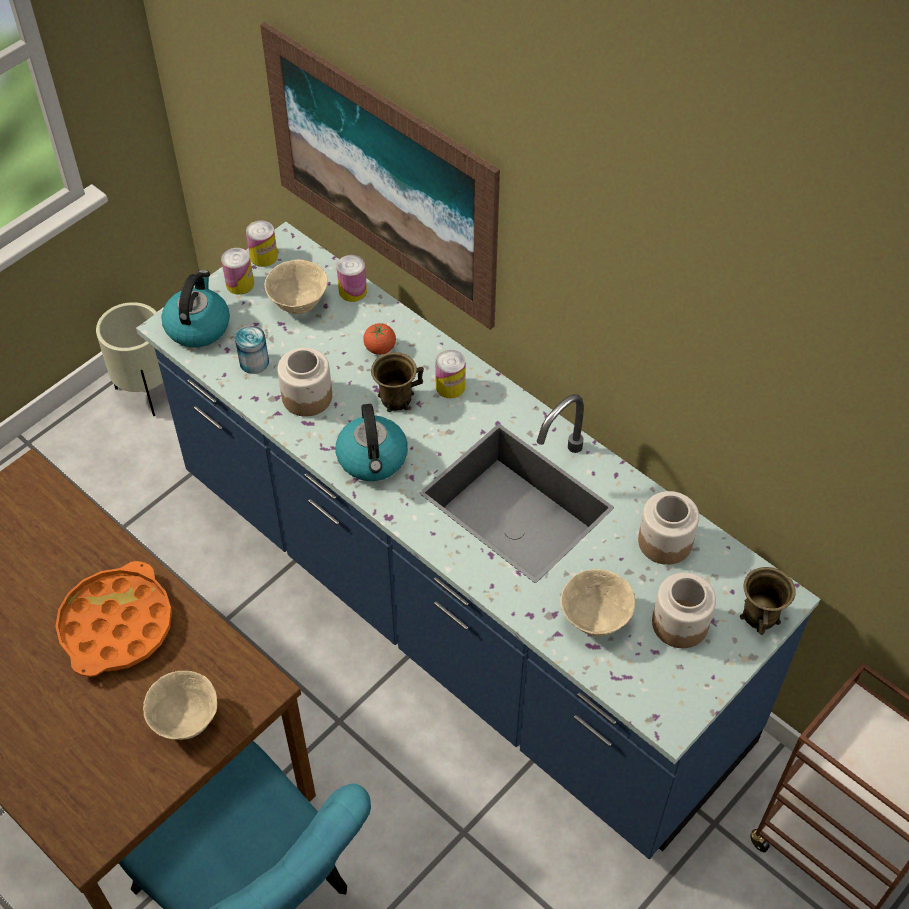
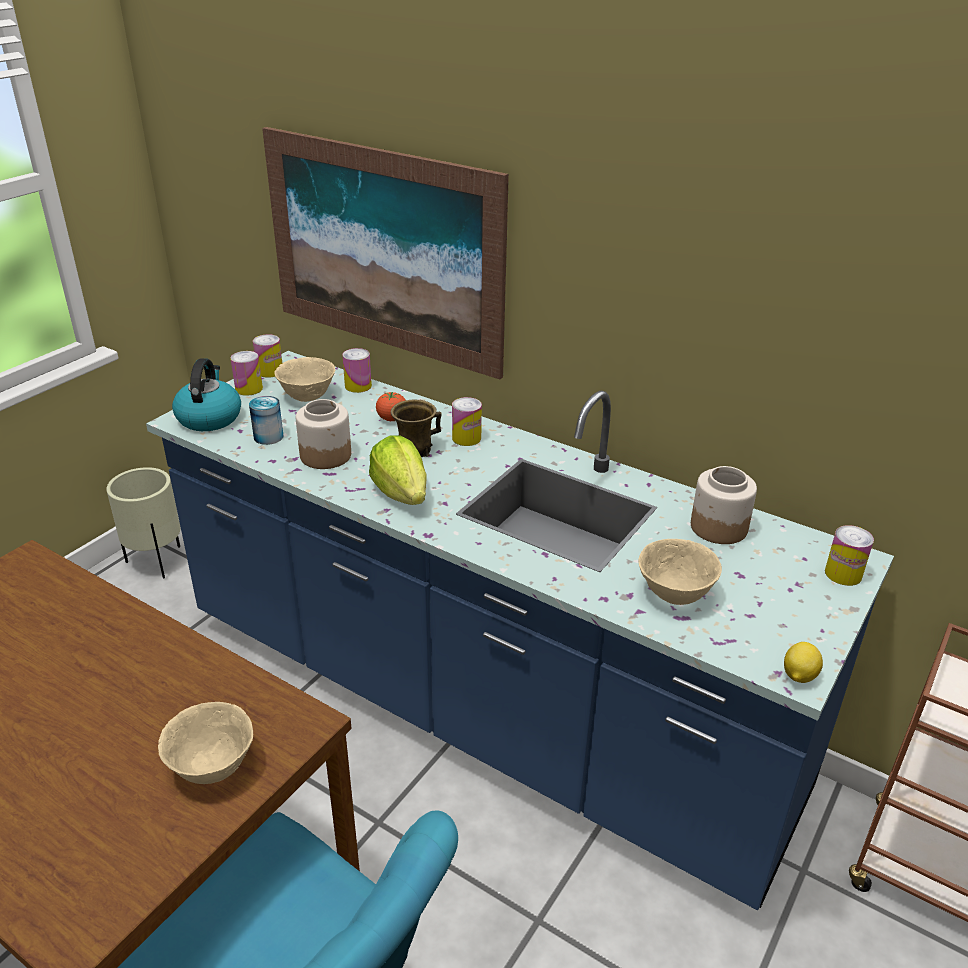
camera: 10 degrees left, 20 degrees down
(116, 625) = (124, 682): orange tray -> none
(373, 459) = (402, 493): kettle -> lettuce
(671, 722) = (798, 676): none -> lemon
(679, 624) = (765, 590): jar -> none
(761, 615) = (843, 574): brown mug -> can

